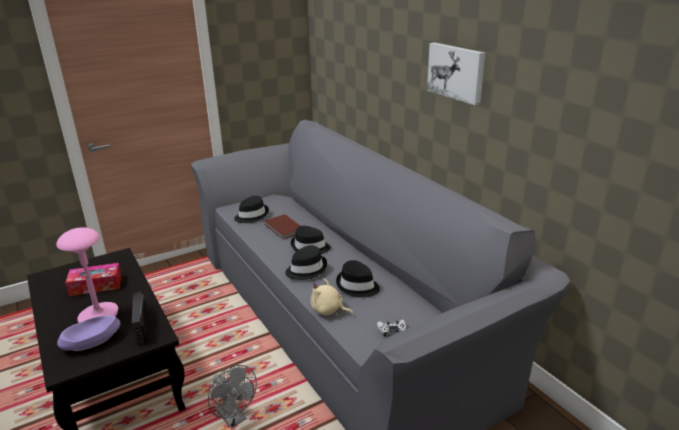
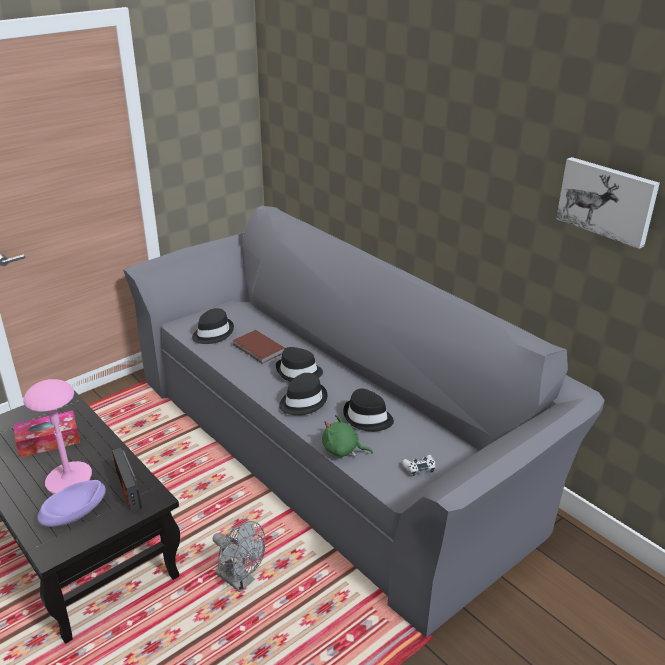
camera: 10 degrees left, 5 degrees up
(329, 310) = (343, 450): beige plush toy -> green plush toy
(456, 72) = (469, 167): picture -> picture (607, 200)

